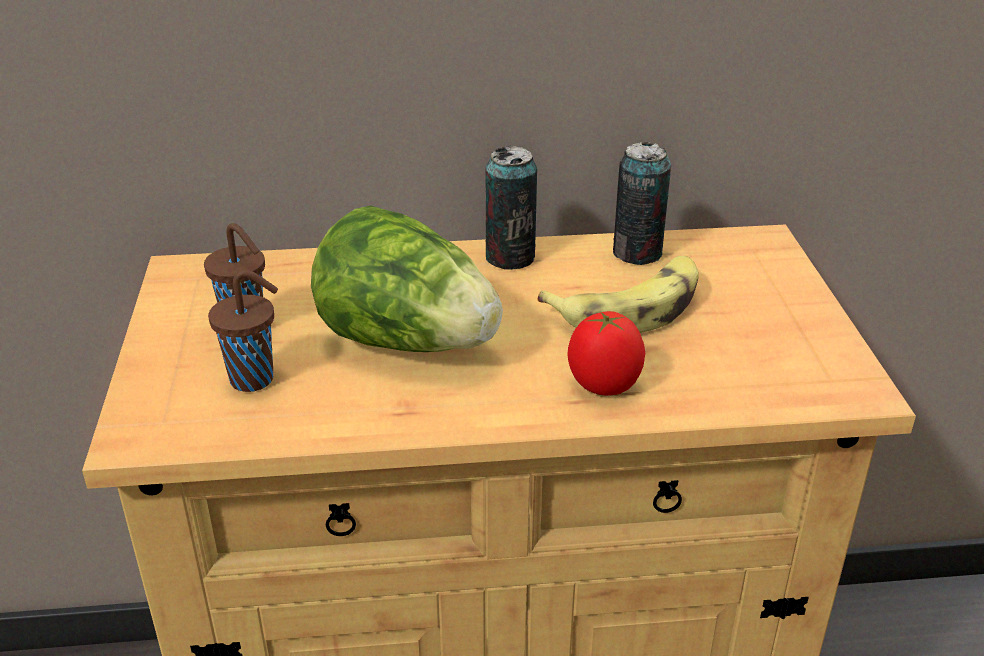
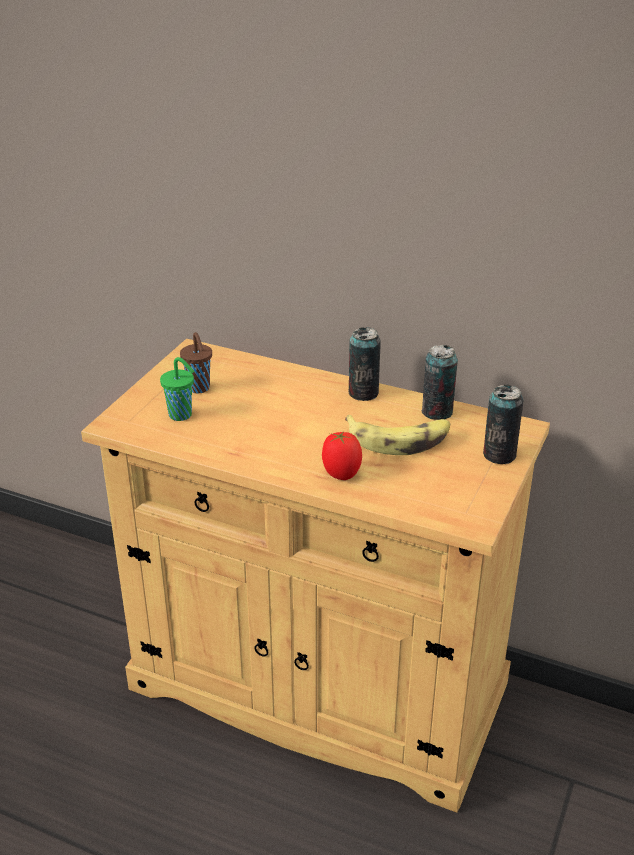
camera: 30 degrees right, 0 degrees up
(255, 379) = (181, 415): brown cup -> green cup
(408, 341) = (267, 420): lettuce -> none
(778, 284) = (499, 455): none -> can

